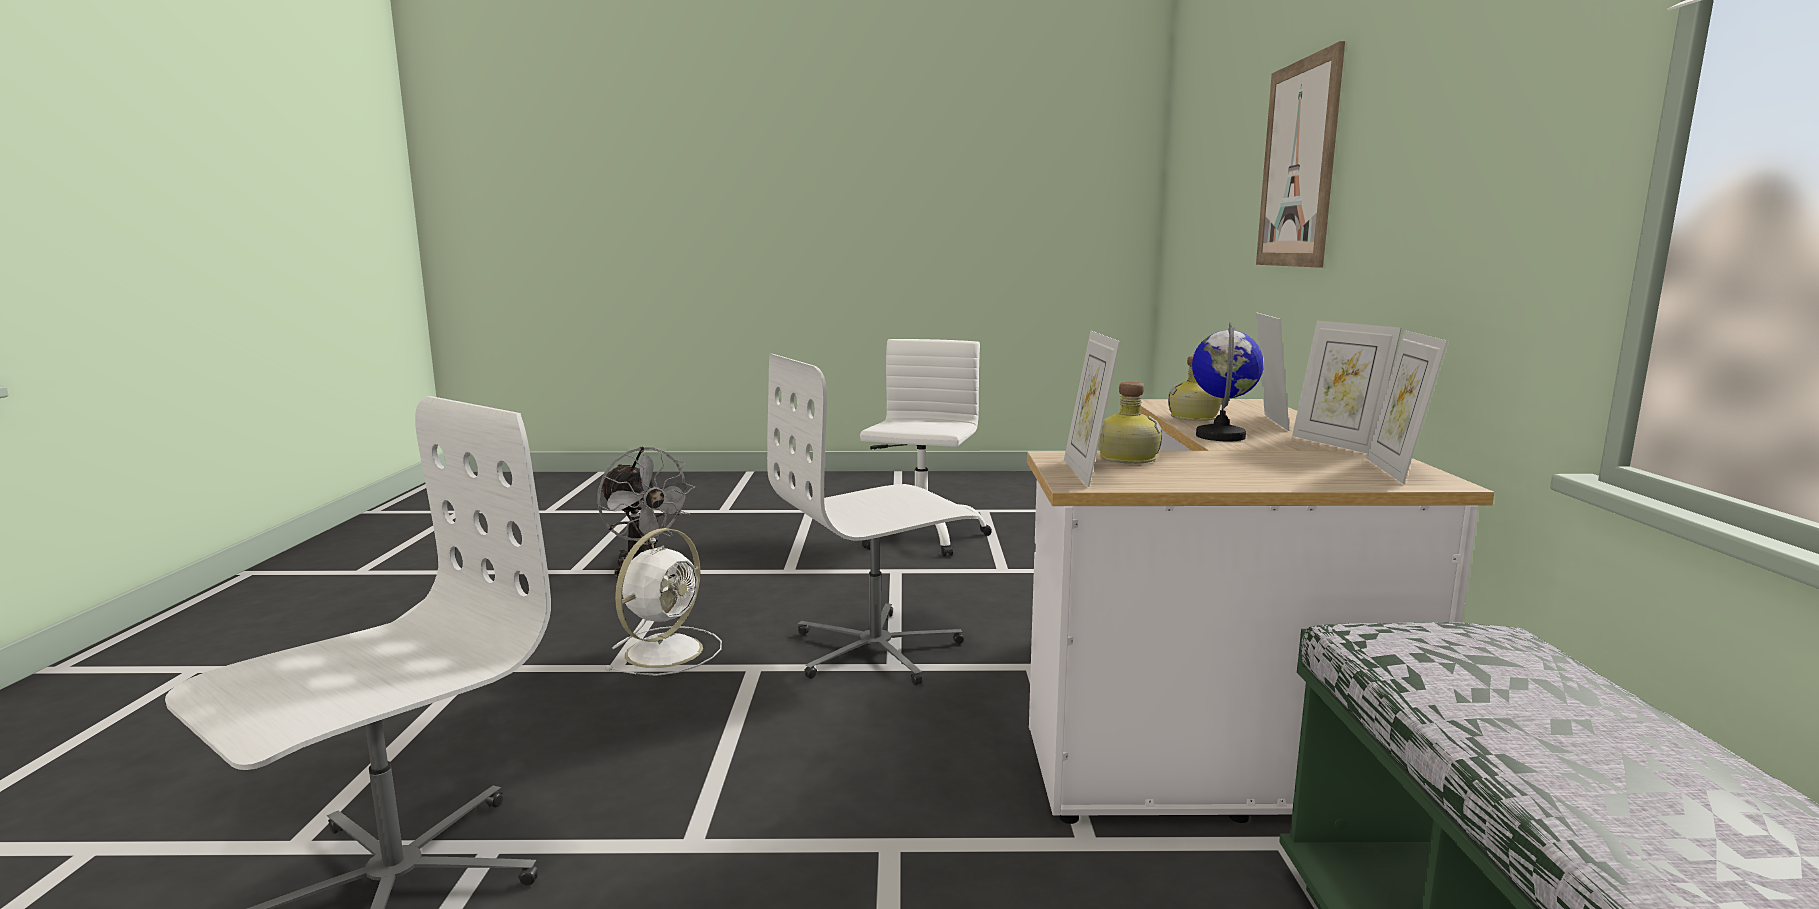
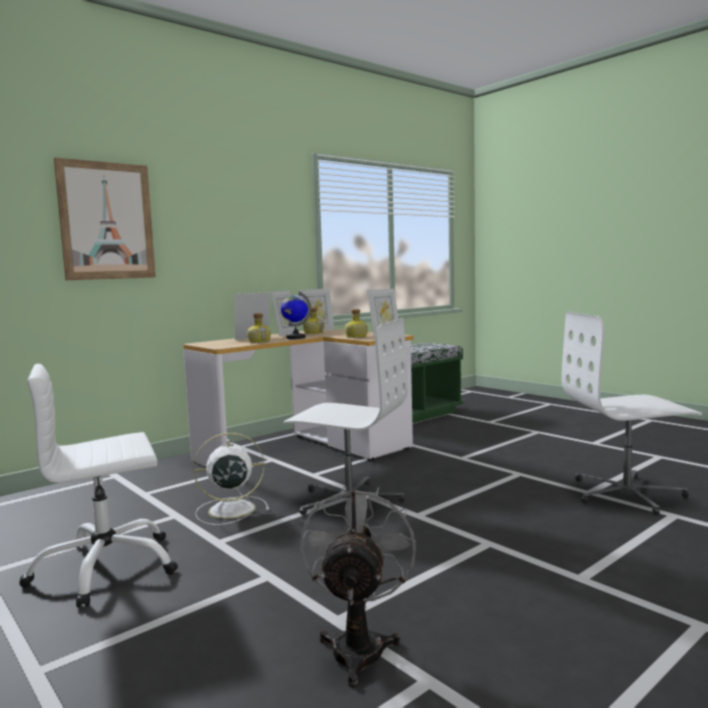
camera: 130 degrees left, 5 degrees down
(666, 650) = (448, 542): white fan -> white fan (229, 510)
(1316, 458) = (314, 333): none -> bottle

